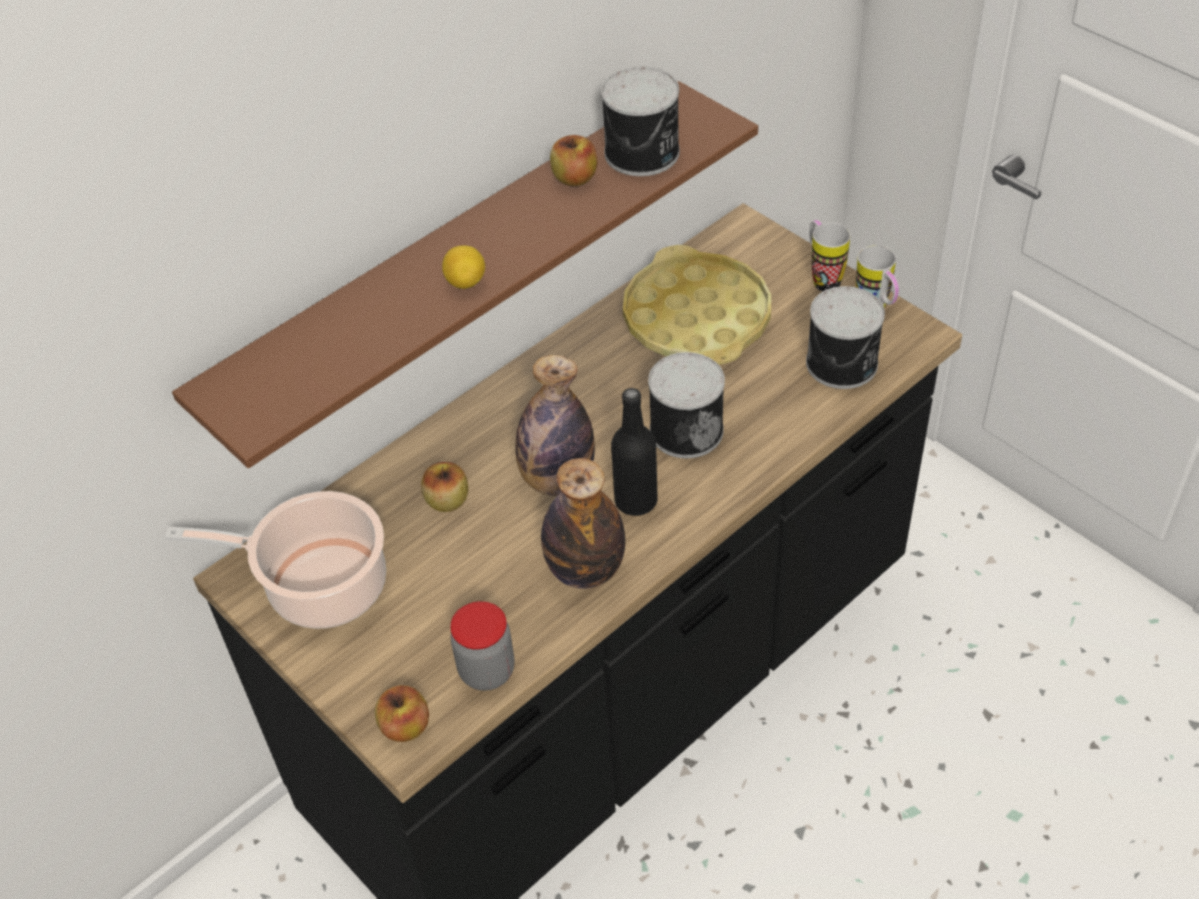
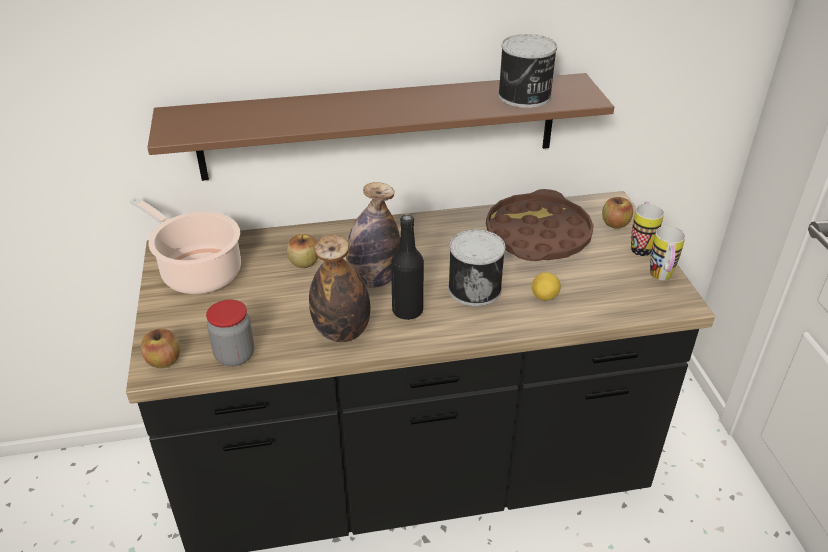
camera: 30 degrees right, 10 degrees down
(466, 282) = (353, 116): lemon -> lemon (544, 297)
(575, 178) = (470, 94): apple -> apple (615, 224)
(696, 318) = (537, 235): yellow tray -> brown tray
(843, 364) = (612, 297): can -> none

